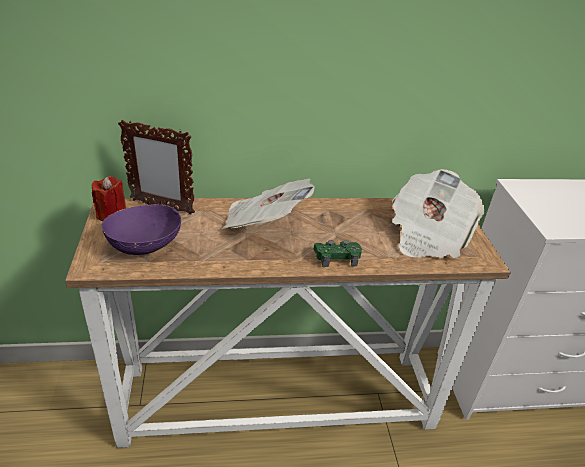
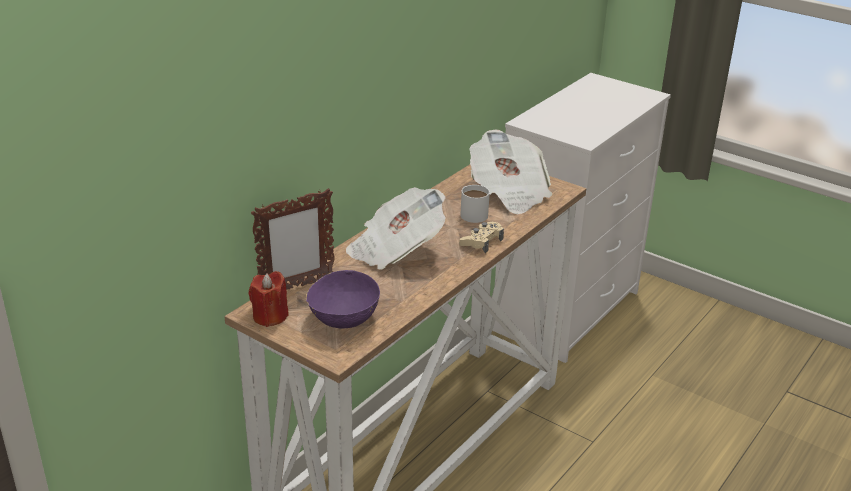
camera: 45 degrees left, 5 degrees down
(337, 257) = (481, 241): green game controller -> beige game controller
(369, 231) = (471, 212): none -> white mug

